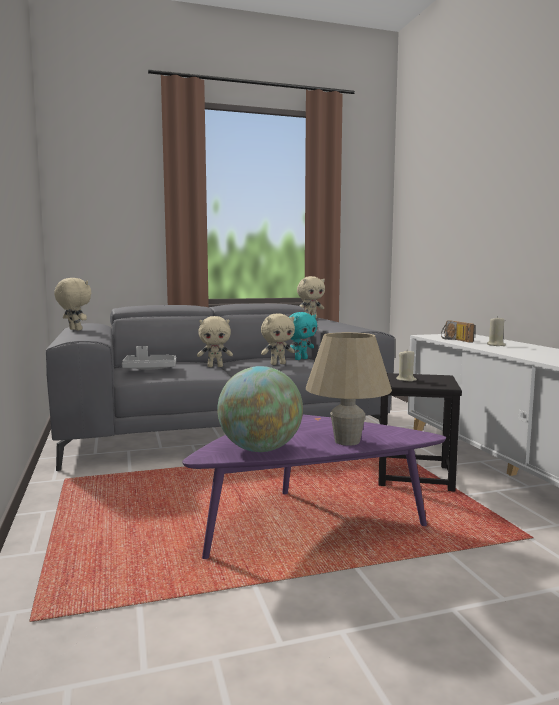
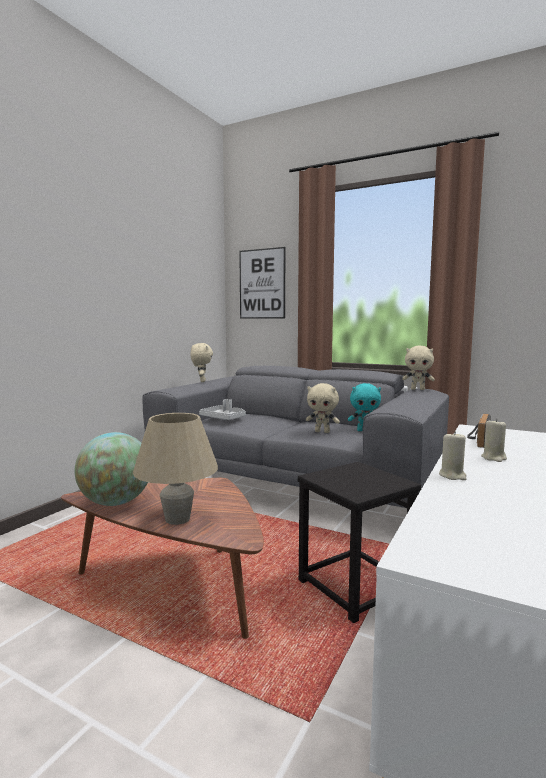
camera: 45 degrees right, 0 degrees up
(104, 204) = (262, 284): none -> picture
(215, 366) = (279, 424): beige plush toy -> none
(308, 524) = (178, 584): purple coffee table -> brown coffee table
(406, 380) = (347, 475): beige candle -> beige candle (452, 476)

